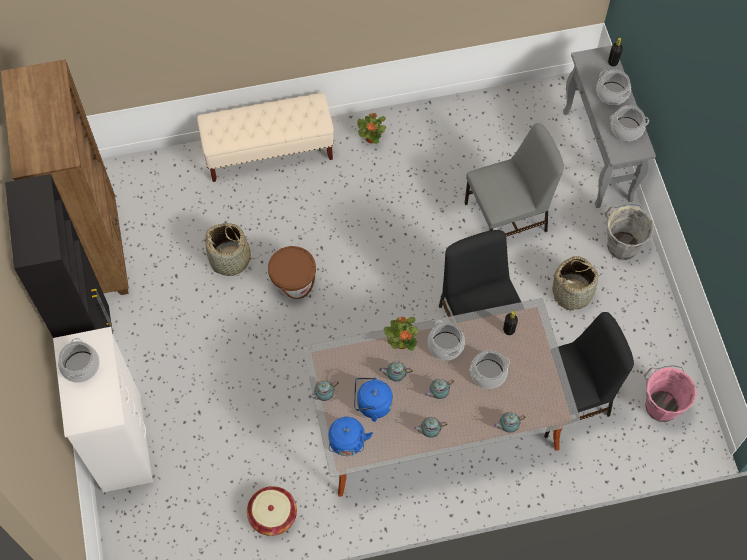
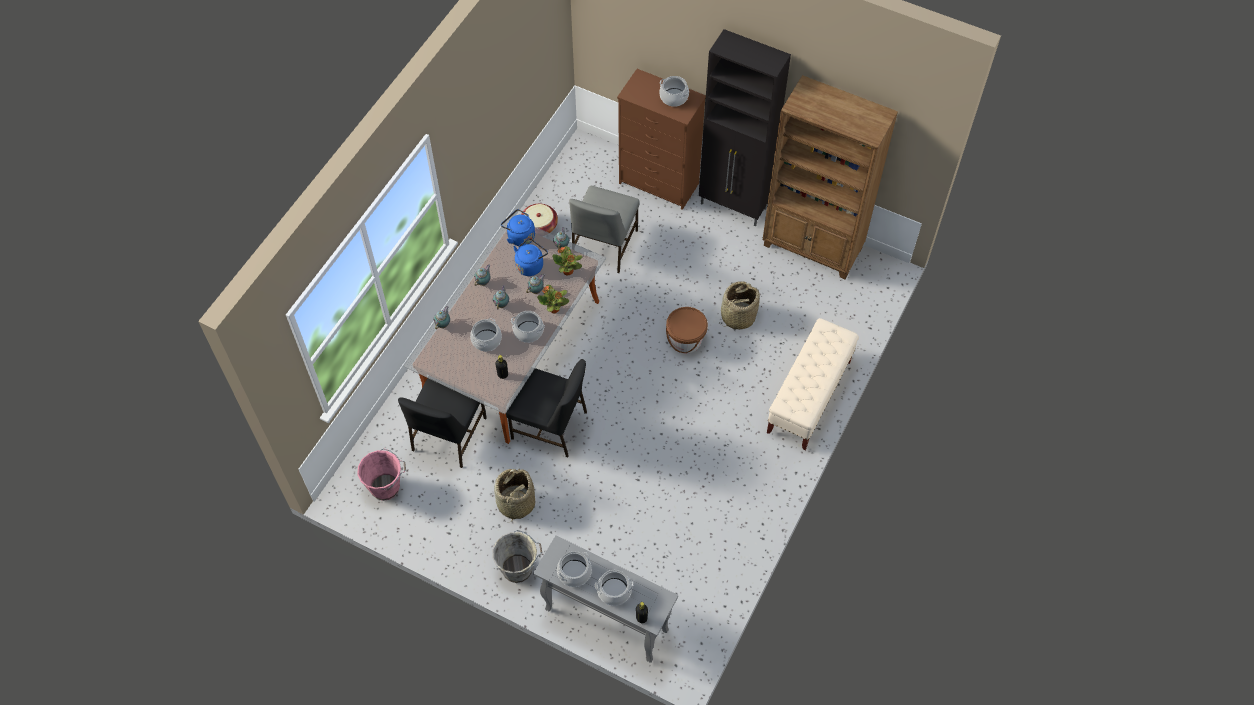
camera: 130 degrees right, 5 degrees down
(123, 442) = (659, 184): white dresser -> brown dresser
(371, 138) = (763, 472): potted plant -> potted plant (568, 272)
(507, 217) = (613, 510): grey chair -> grey chair (604, 245)

